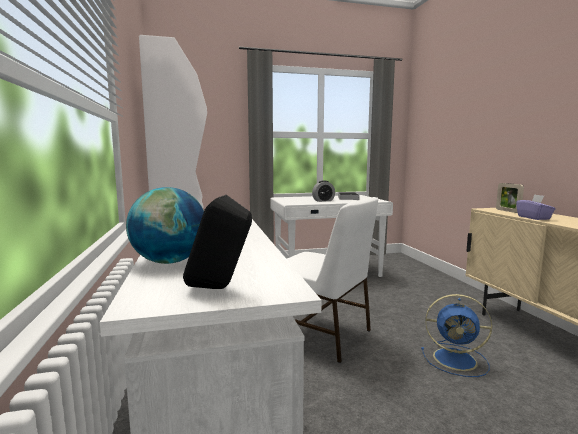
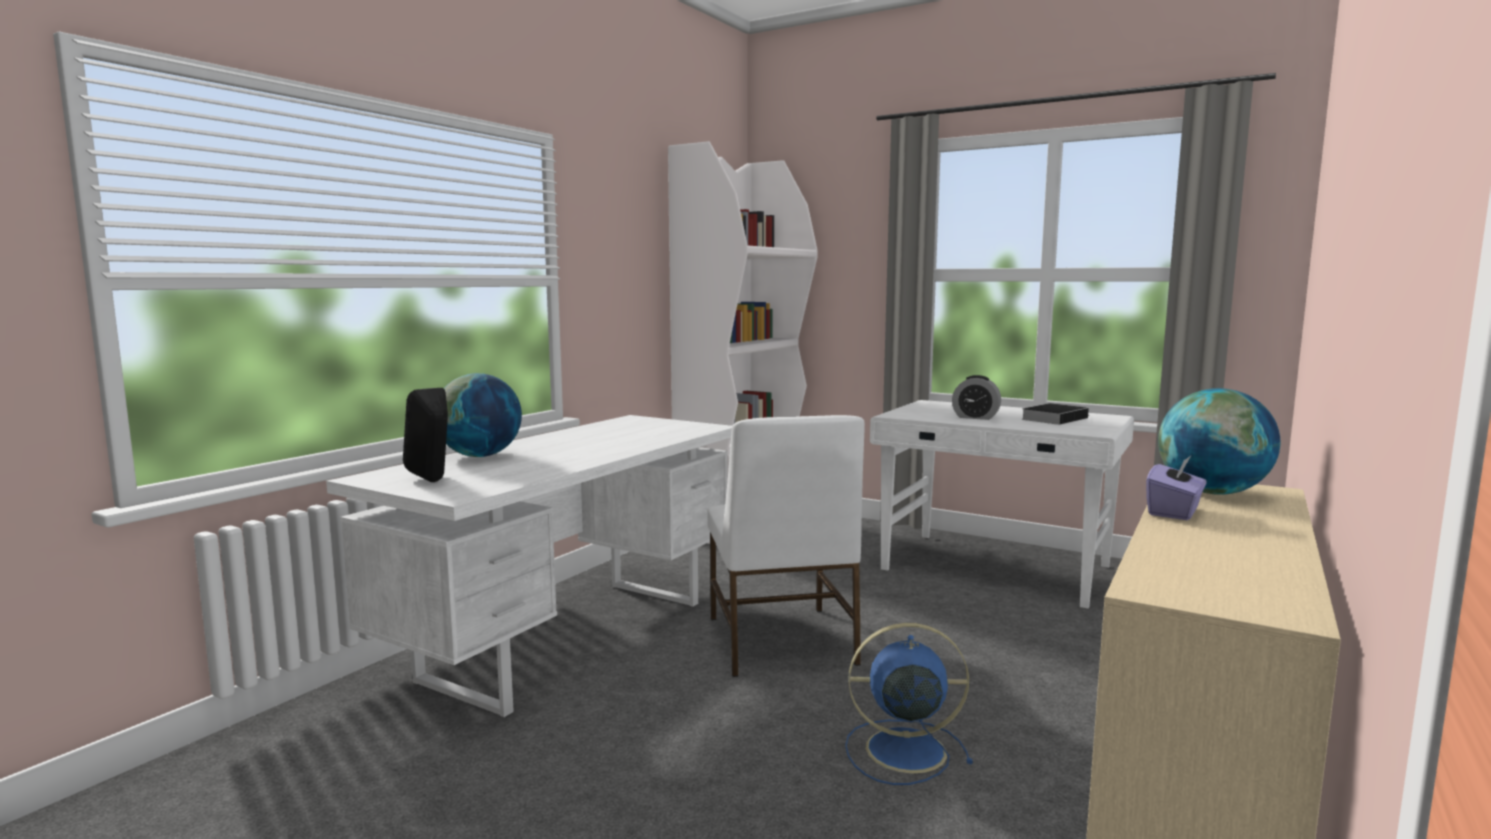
camera: 45 degrees right, 0 degrees up
(457, 359) = (901, 750): blue fan -> blue fan turned 120 degrees clockwise
(508, 211) = (1212, 492): picture frame -> globe

